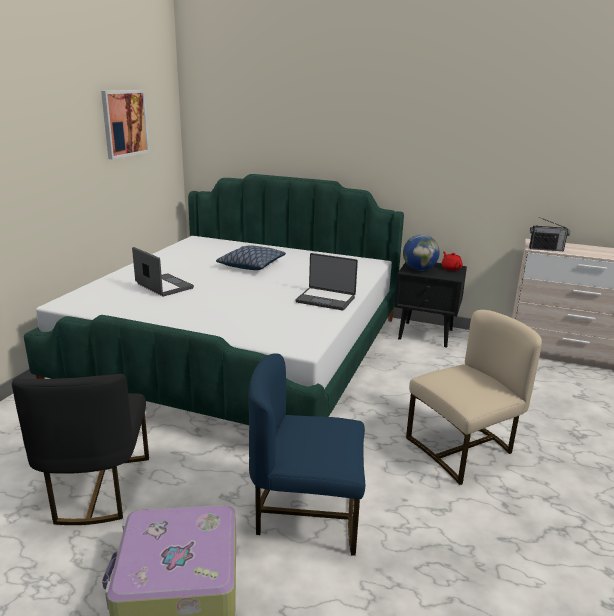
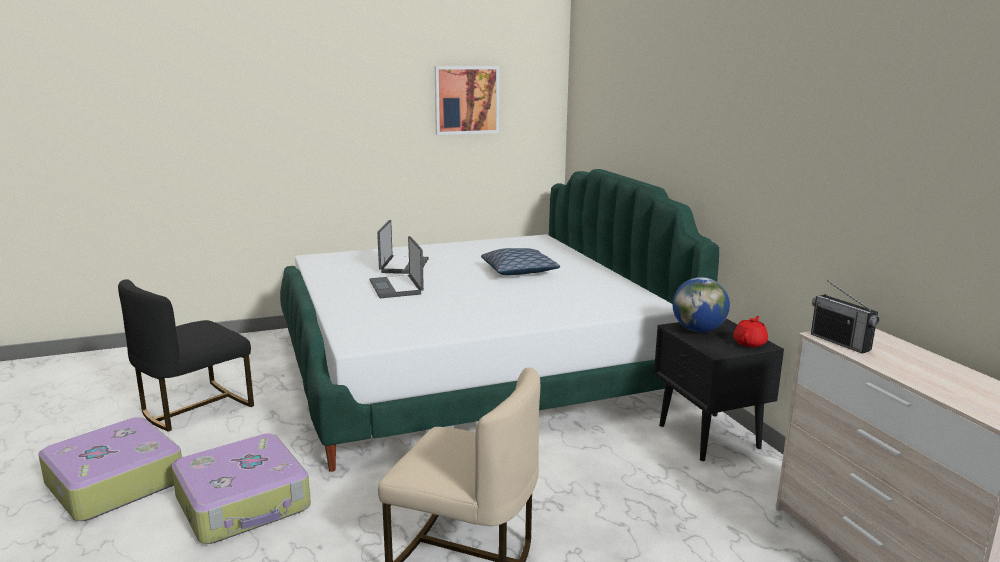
camera: 50 degrees right, 5 degrees down
(307, 514) = (244, 503): blue chair -> suitcase
(326, 299) = (493, 318): laptop -> laptop (397, 288)

